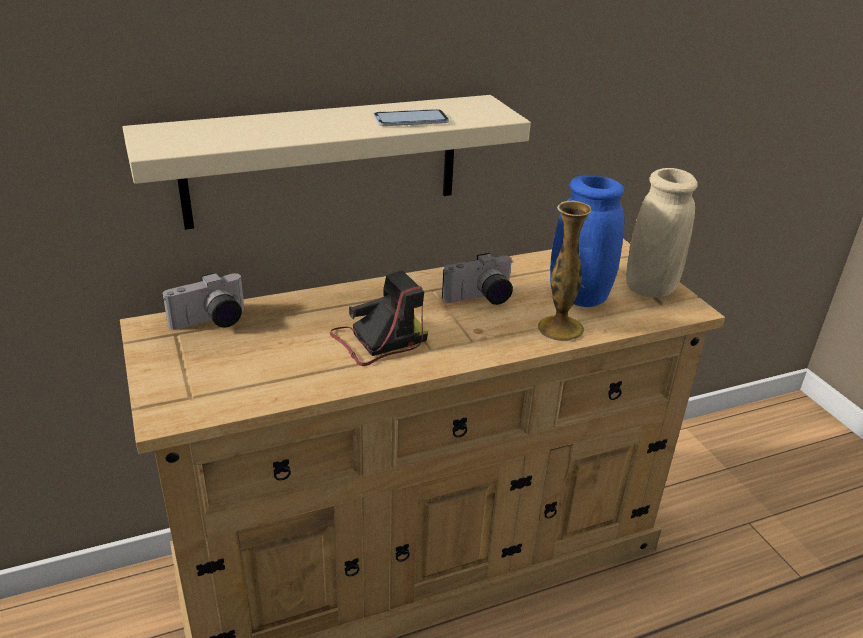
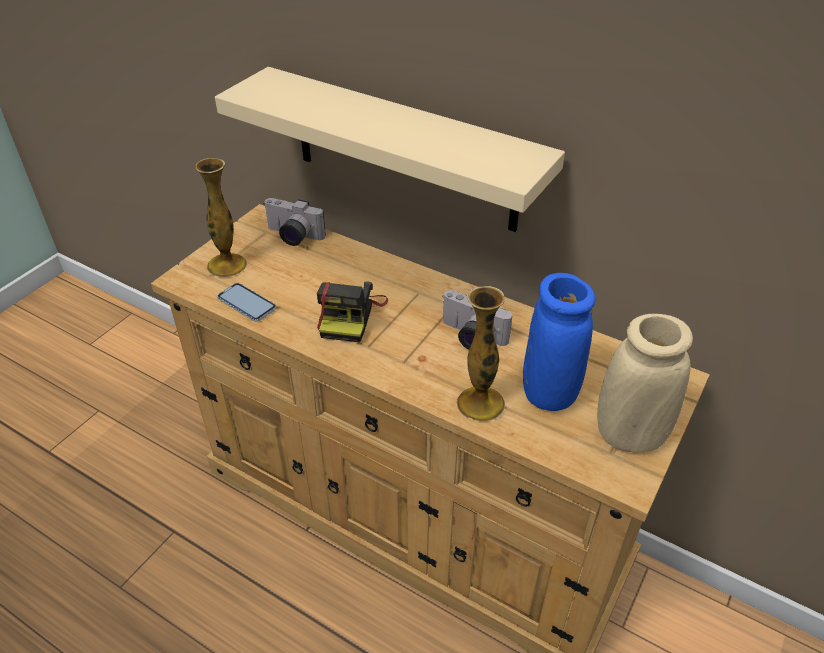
camera: 55 degrees right, 10 degrees up
(192, 378) = (227, 265): none -> vase
(378, 340) = (350, 316): camera -> camera turned 75 degrees clockwise
(411, 120) = (434, 145): phone -> phone (247, 303)

